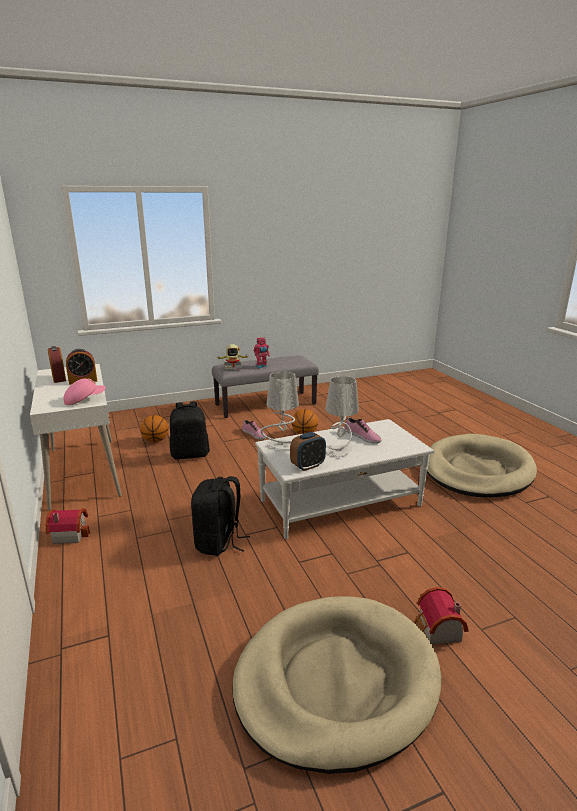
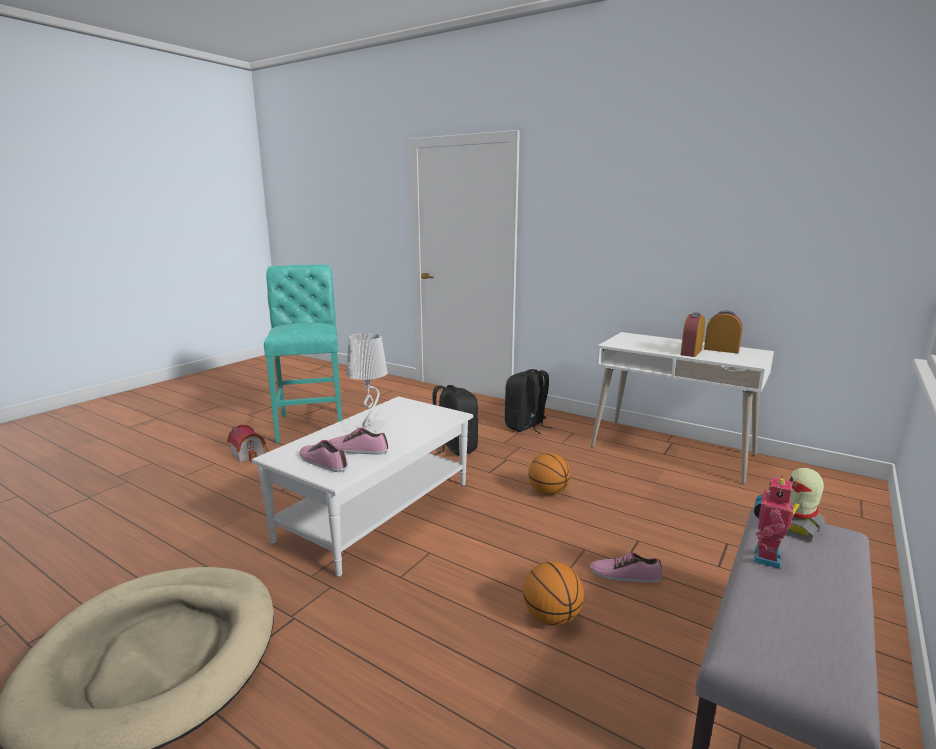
camera: 145 degrees right, 5 degrees down
(69, 534) = (565, 421): toy house -> none
(84, 400) = (625, 343): pink cap -> none
(155, 441) = (709, 505): basketball -> basketball (548, 492)
(190, 454) = (630, 504): black backpack -> black backpack (526, 426)
(281, 446) = (440, 416): grey table lamp -> none
(307, 466) = (390, 408): alarm clock -> none
(335, 681) = (312, 423): beige dog bed -> turquoise stool
(388, 434) = (323, 462): none -> shoe

